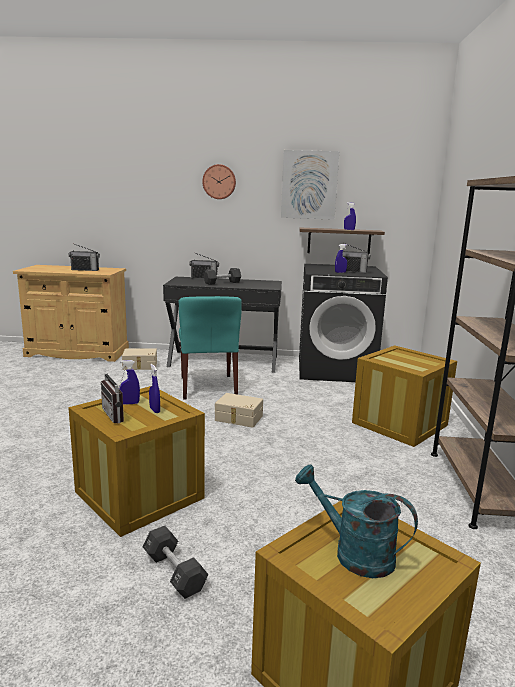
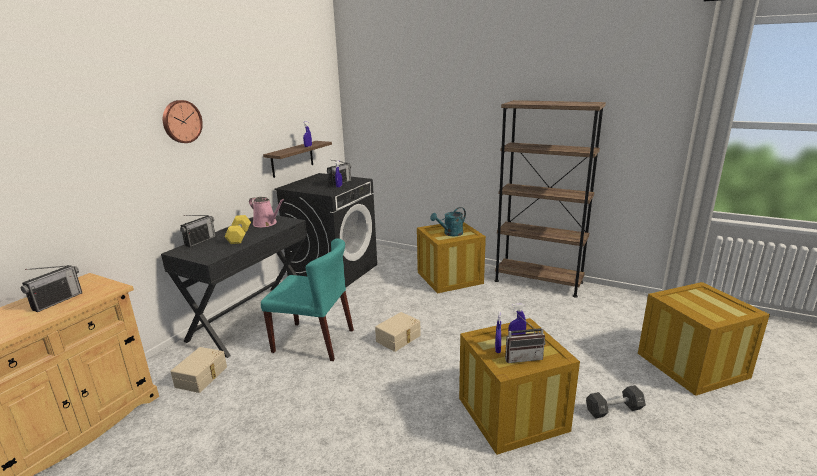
camera: 65 degrees left, 5 degrees up
(222, 283) = (239, 236): black dumbbell -> yellow dumbbell
(257, 284) = (266, 223): none -> pink watering can
(309, 185) = (262, 109): picture -> none
(353, 553) = (702, 306): turquoise watering can -> turquoise watering can (450, 234)

